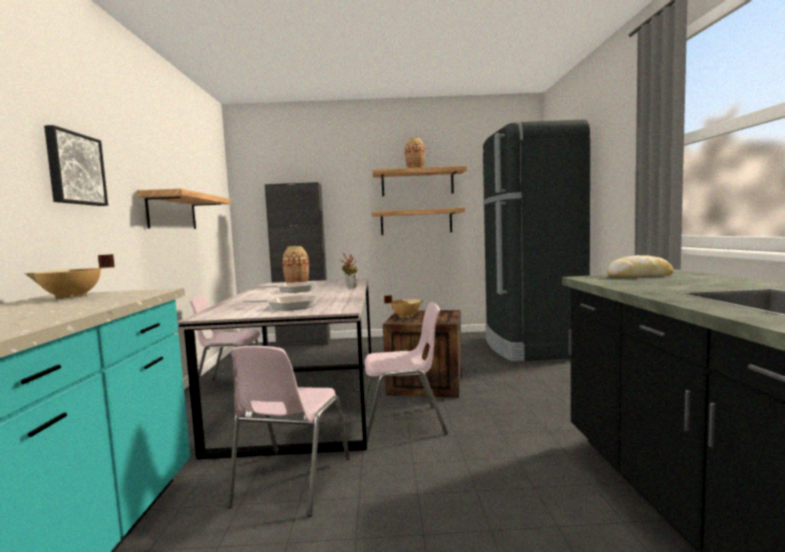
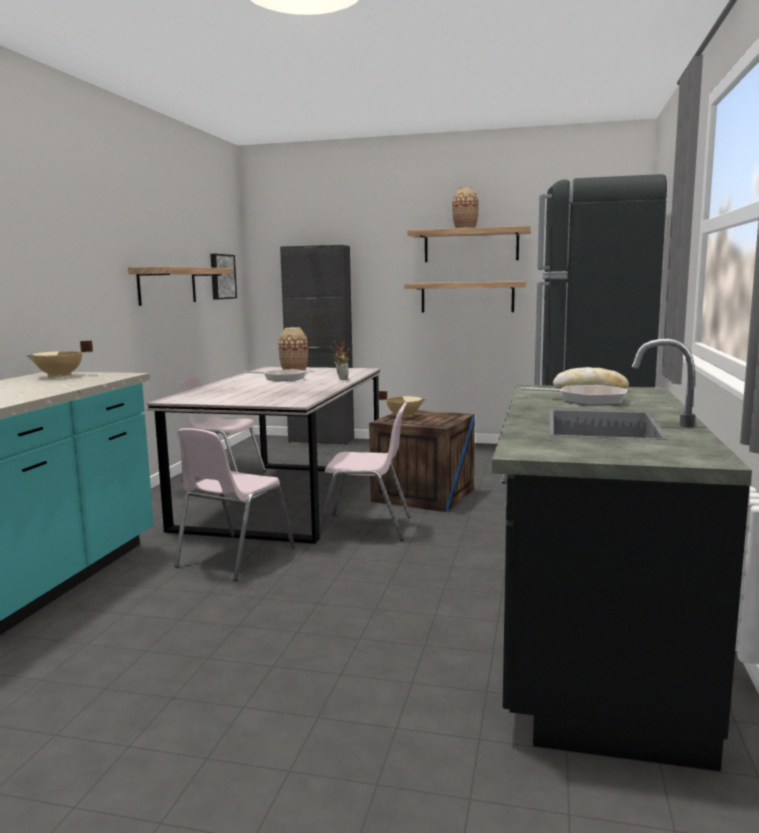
camera: 15 degrees right, 5 degrees up
(74, 169) = (68, 255): picture -> picture (221, 276)
(289, 306) = (254, 396): frying pan -> frying pan (586, 400)

